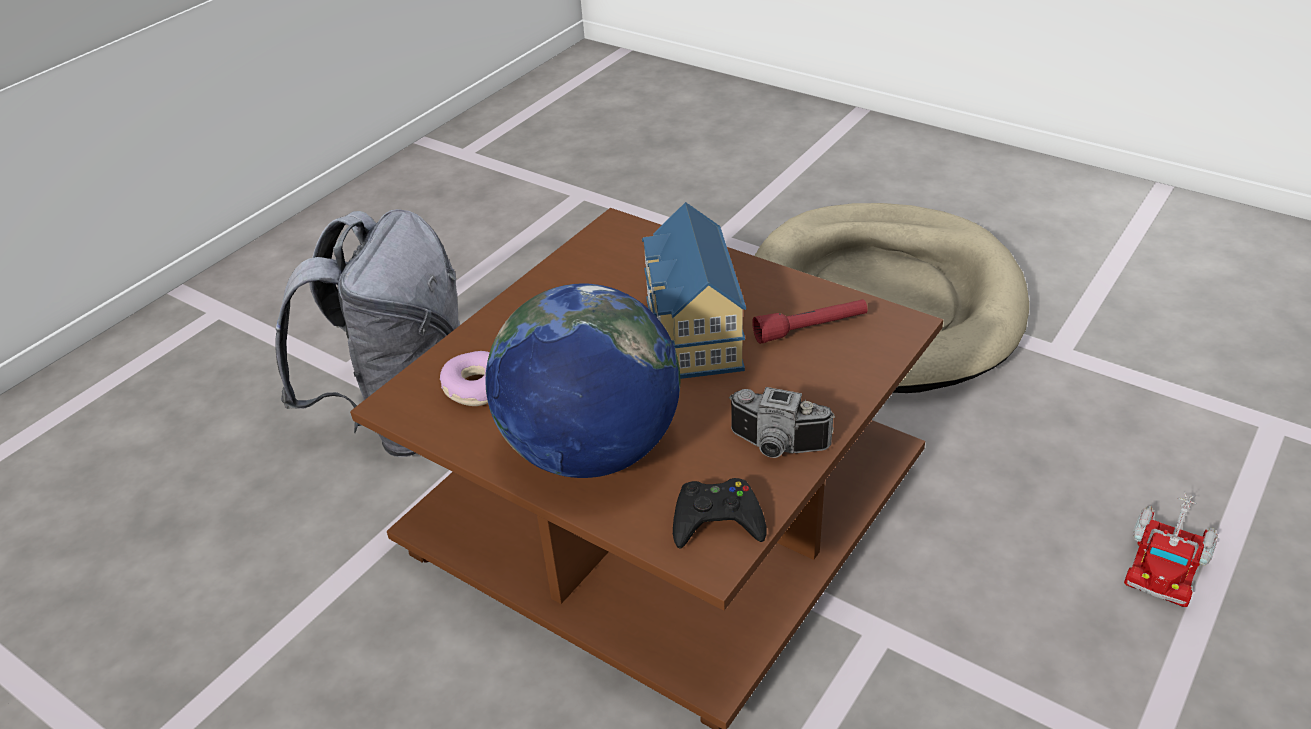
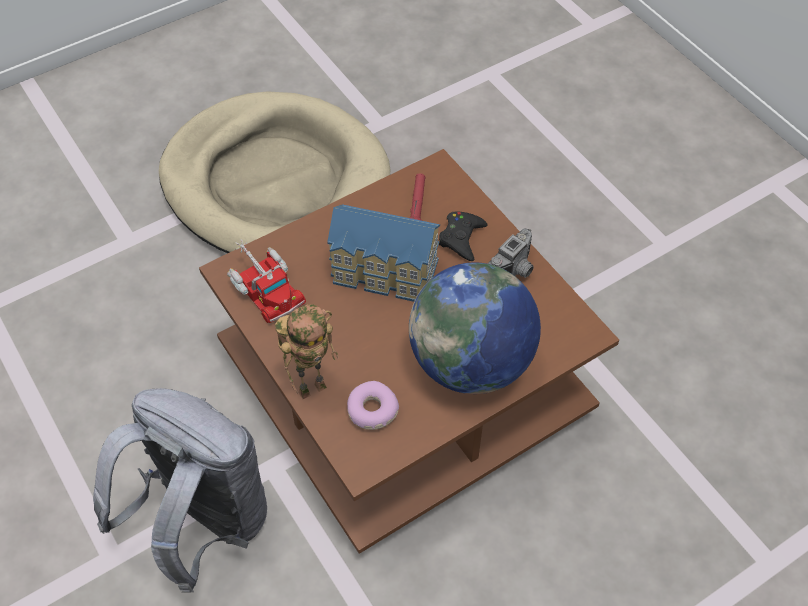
camera: 70 degrees left, 15 degrees up
(490, 332) = (312, 386): none -> toy robot
(717, 520) = (560, 320): black game controller -> black game controller (461, 238)
(1166, 558) = (556, 168): toy truck -> toy truck (265, 287)

